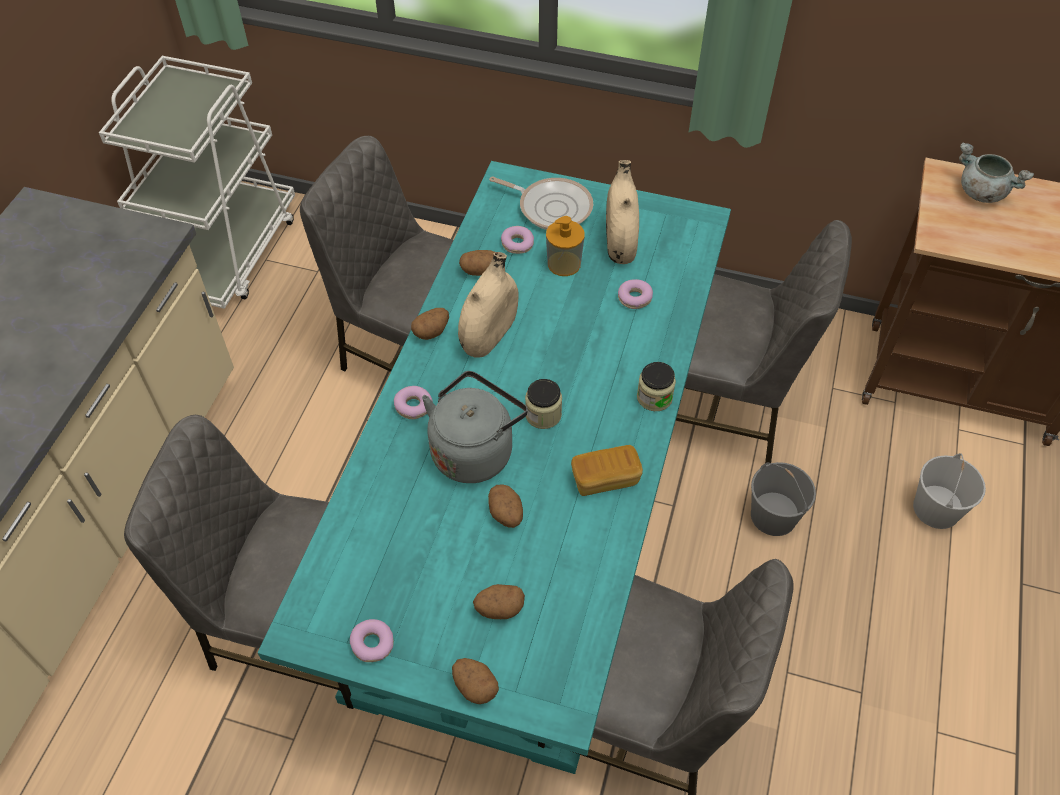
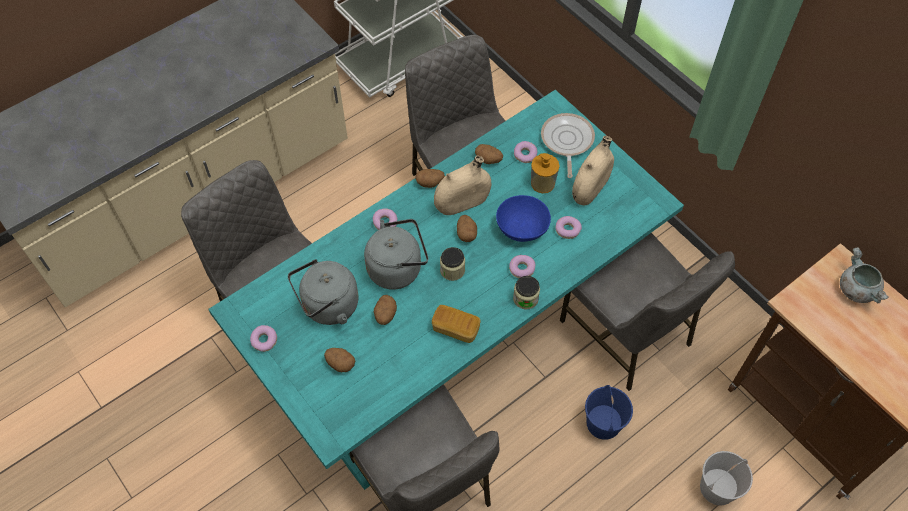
camera: 35 degrees right, 5 degrees up
(424, 549) = (328, 307): none -> grey kettle
(475, 686) = (296, 395): potato -> potato (466, 233)
(551, 207) = (566, 141): frying pan -> frying pan turned 150 degrees counterclockwise
(582, 323) = (521, 227): none -> blue bowl
(621, 367) = (522, 269): none -> donut
(774, 516) = (604, 423): grey bucket -> blue bucket

